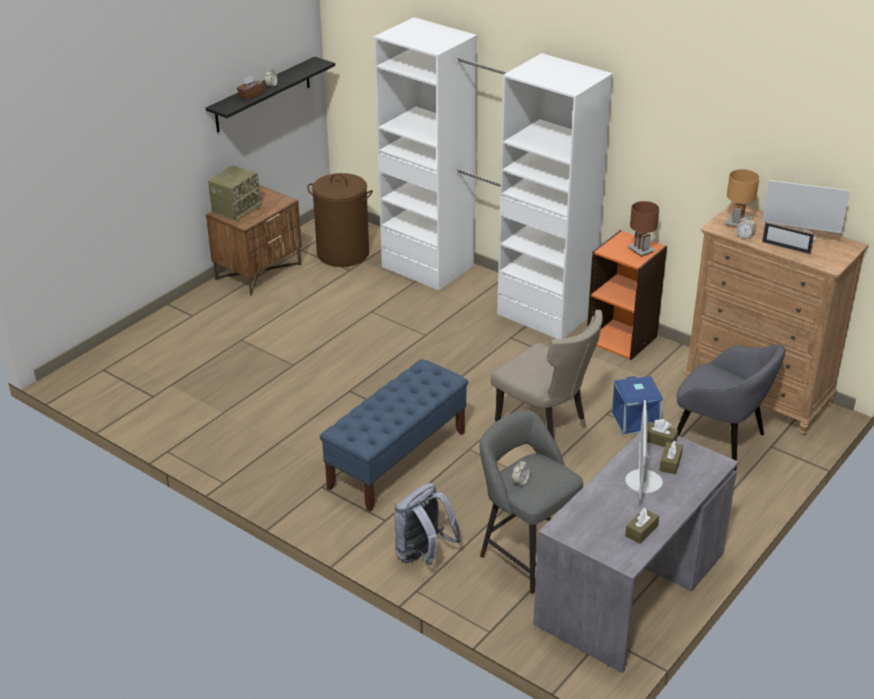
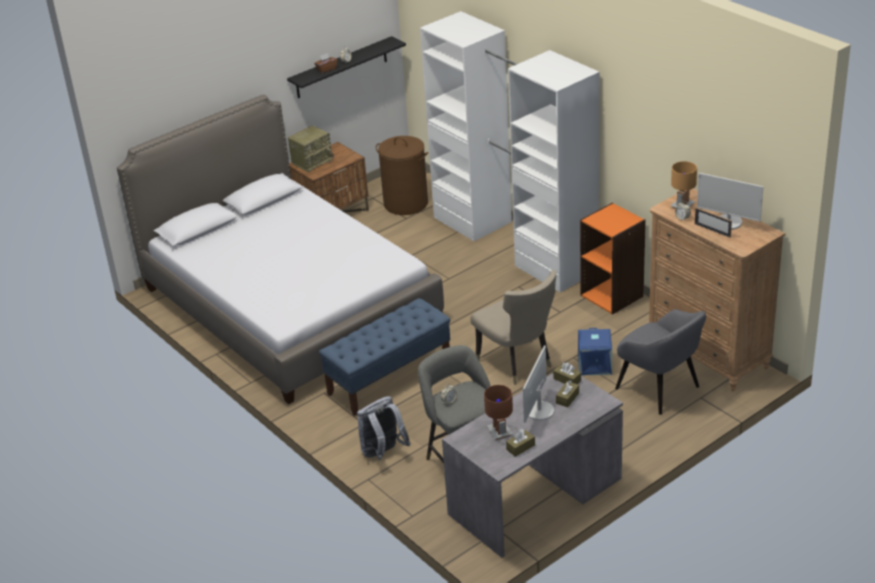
camera: 15 degrees right, 0 degrees up
(241, 382) = (289, 305): none -> bed
(641, 250) = (621, 221): brown table lamp -> brown table lamp (500, 432)

